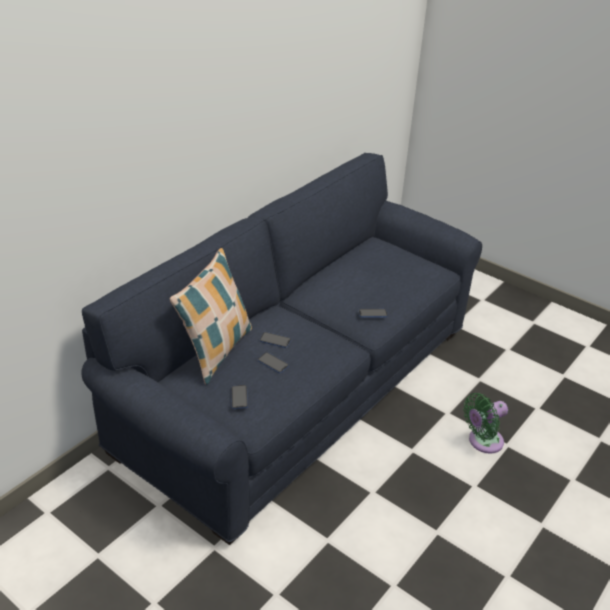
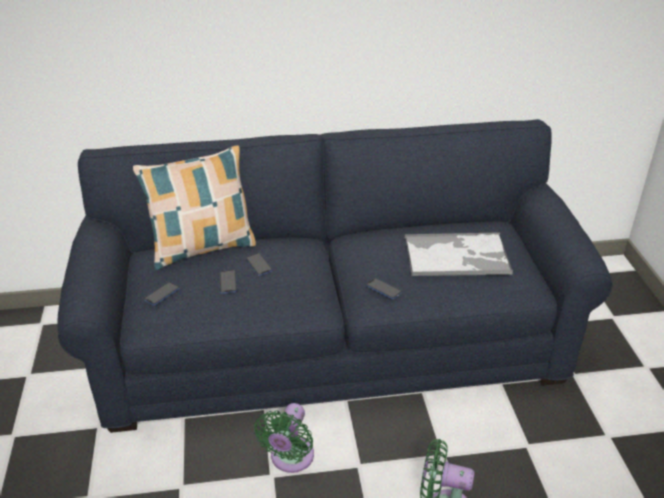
camera: 45 degrees right, 0 degrees up
(370, 474) = (290, 459): none -> green fan
(384, 270) = (457, 256): none -> tray

